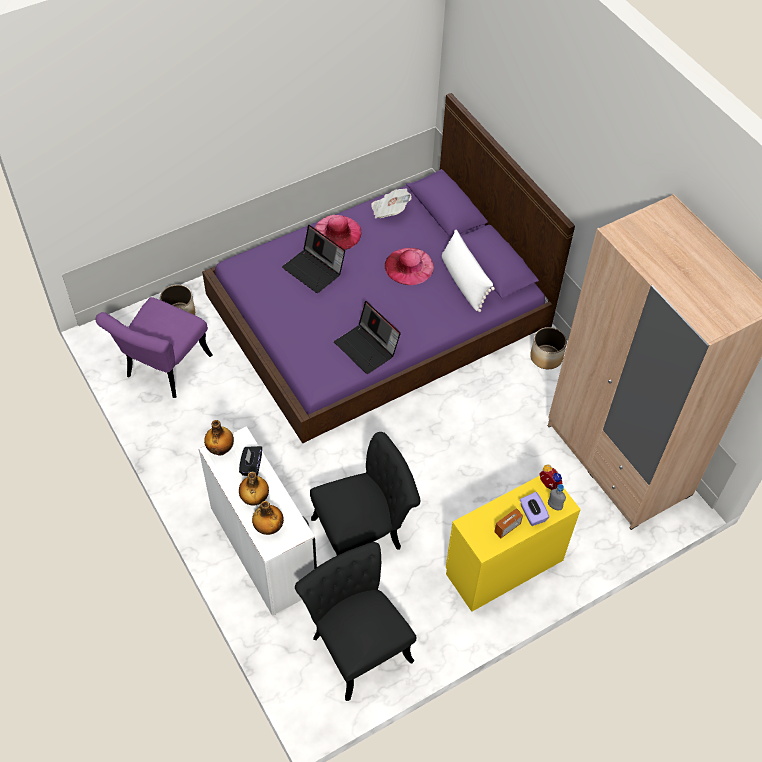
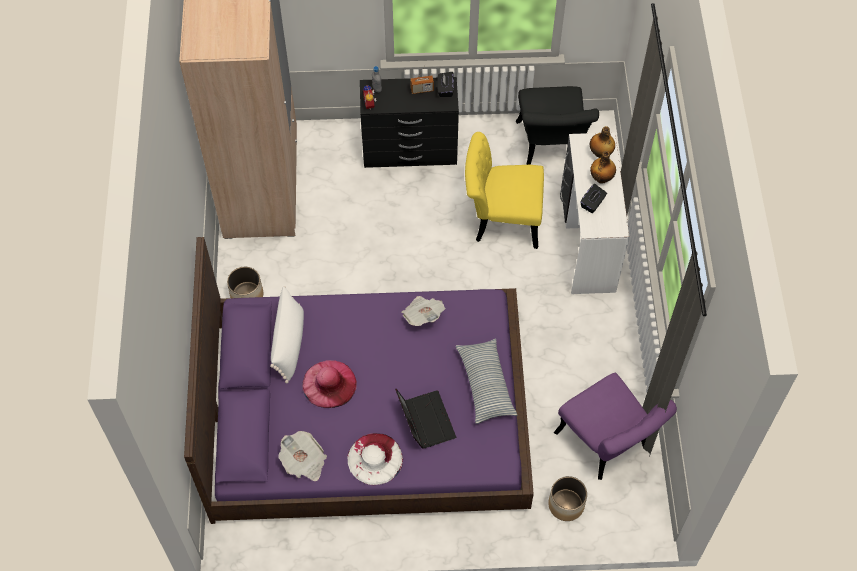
camera: 150 degrees left, 5 degrees up
(163, 370) = (607, 445): purple chair -> purple chair turned 90 degrees clockwise
(221, 449) = (611, 228): bottle -> none
(280, 317) = (485, 384): none -> pillow
(337, 232) = (375, 459): pink hat -> white hat
(364, 532) = (500, 219): black chair -> yellow chair
(367, 348) = (423, 315): laptop -> newspaper
(483, 540) = (445, 89): none -> black tissue box
(503, 566) = (410, 151): yellow dresser -> black dresser
(532, 514) = (397, 90): purple tissue box -> none

